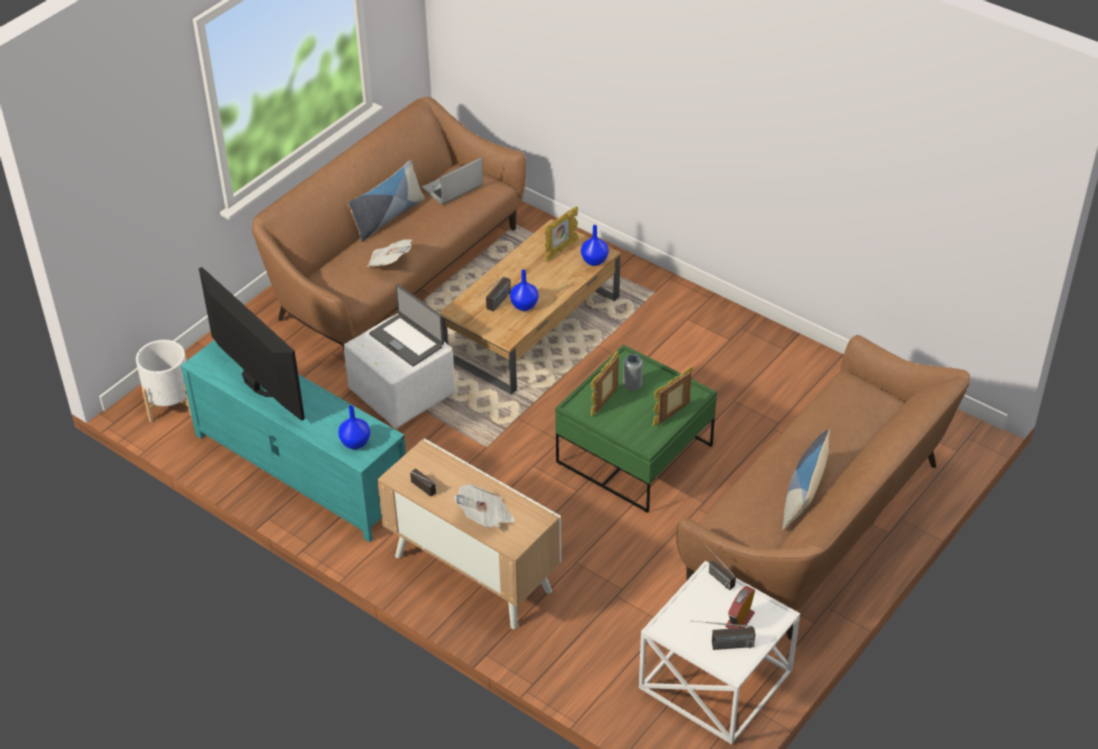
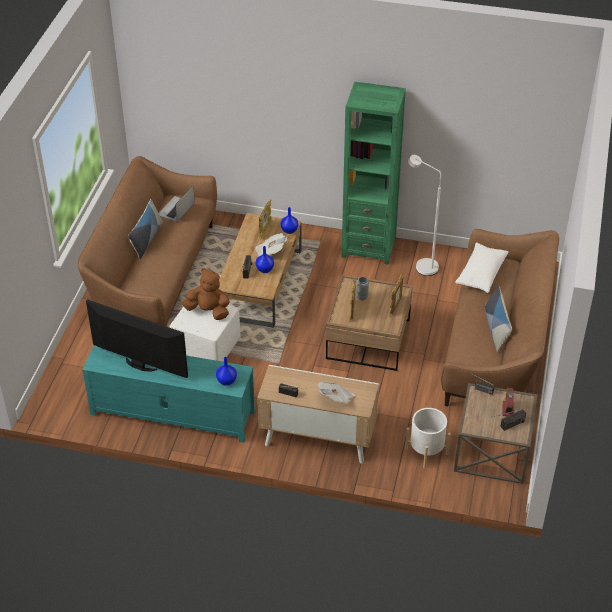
camera: 25 degrees left, 0 degrees up
(170, 403) = (60, 400): white planter -> white planter (426, 451)
(390, 262) = (167, 267): newspaper -> newspaper (270, 251)
(407, 340) = (208, 311): laptop -> brown plush toy
(634, 454) = (368, 339): green coffee table -> brown coffee table
(716, 680) = (493, 452): white side table -> brown side table
(719, 322) = (368, 247): none -> green bookcase
(782, 371) = (421, 265): none -> white floor lamp
(833, 406) = (481, 274): none -> white pillow

